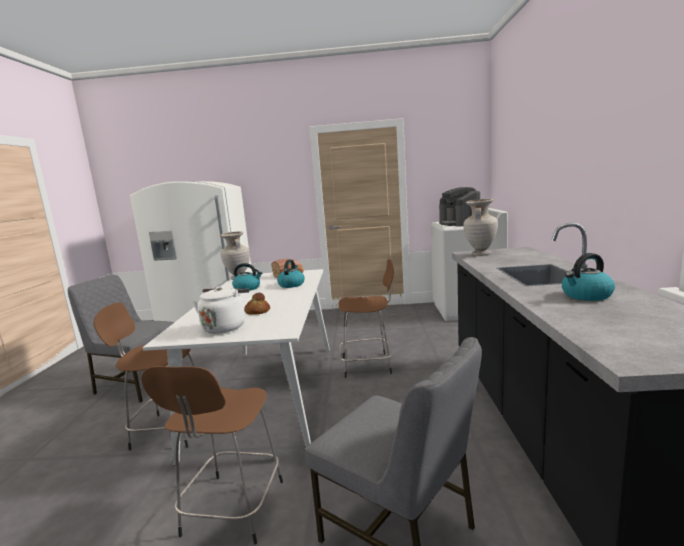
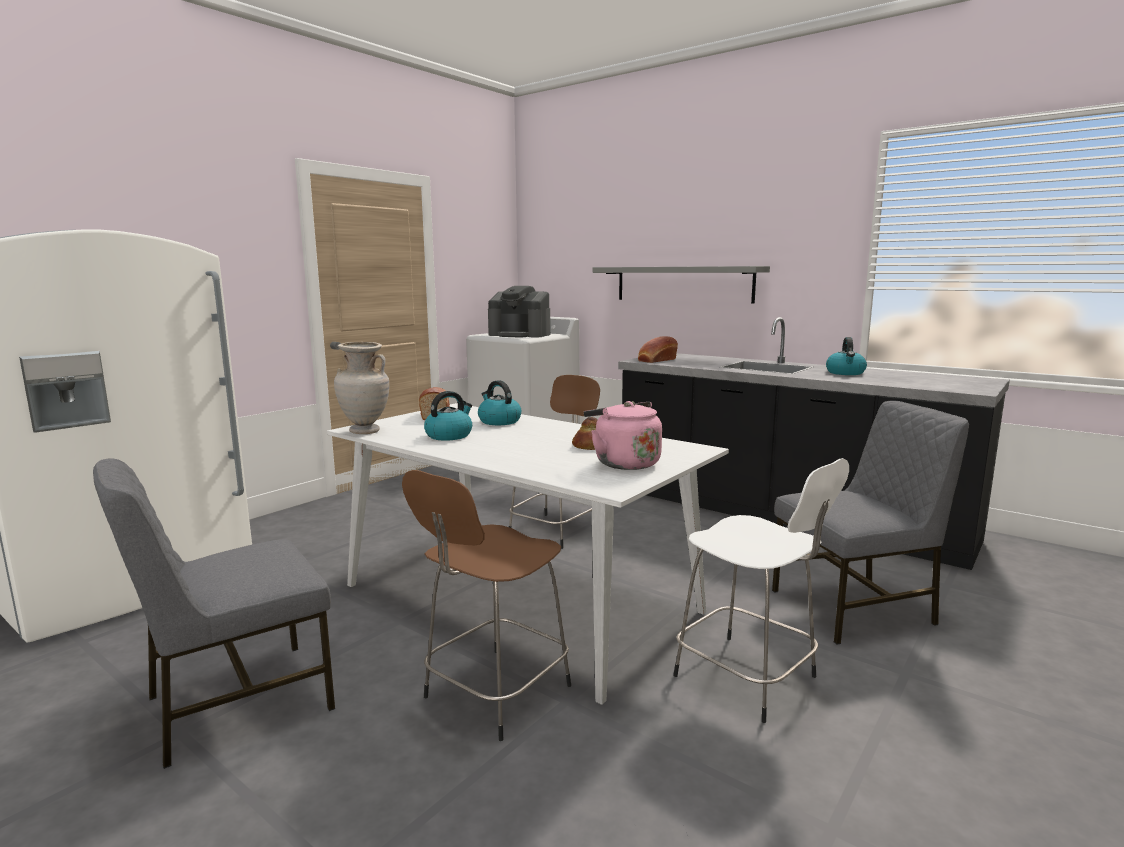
camera: 55 degrees left, 0 degrees up
(225, 326) = (623, 463): white kettle -> pink kettle
(232, 510) = (749, 679): brown stool -> white stool
(480, 254) = (656, 360): beige vase -> bread
(557, 183) = (683, 284): none -> grey shelf

